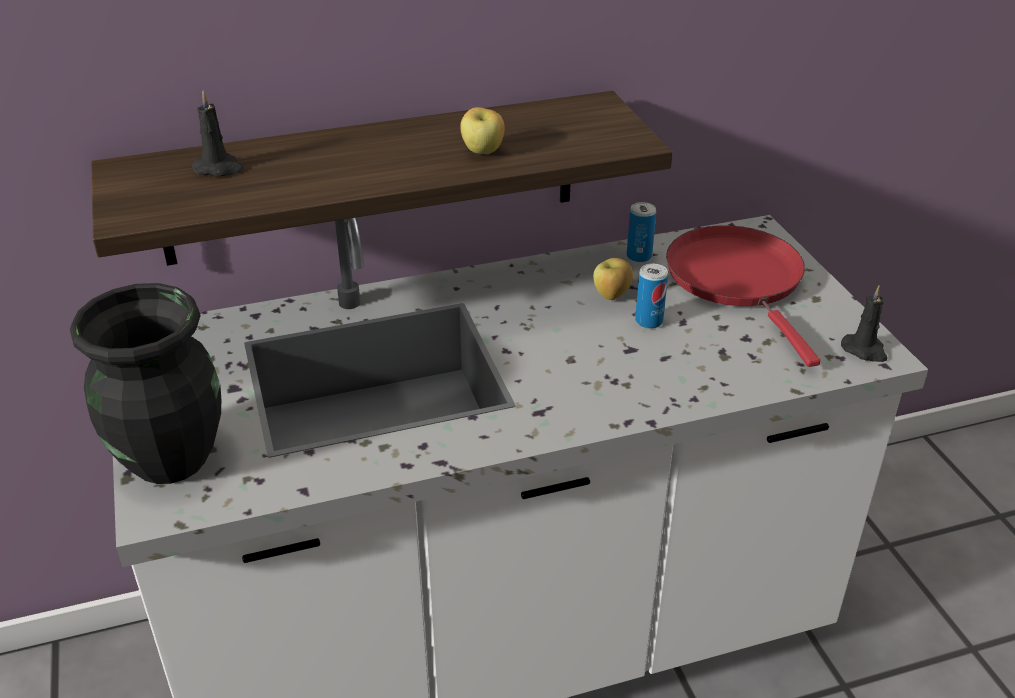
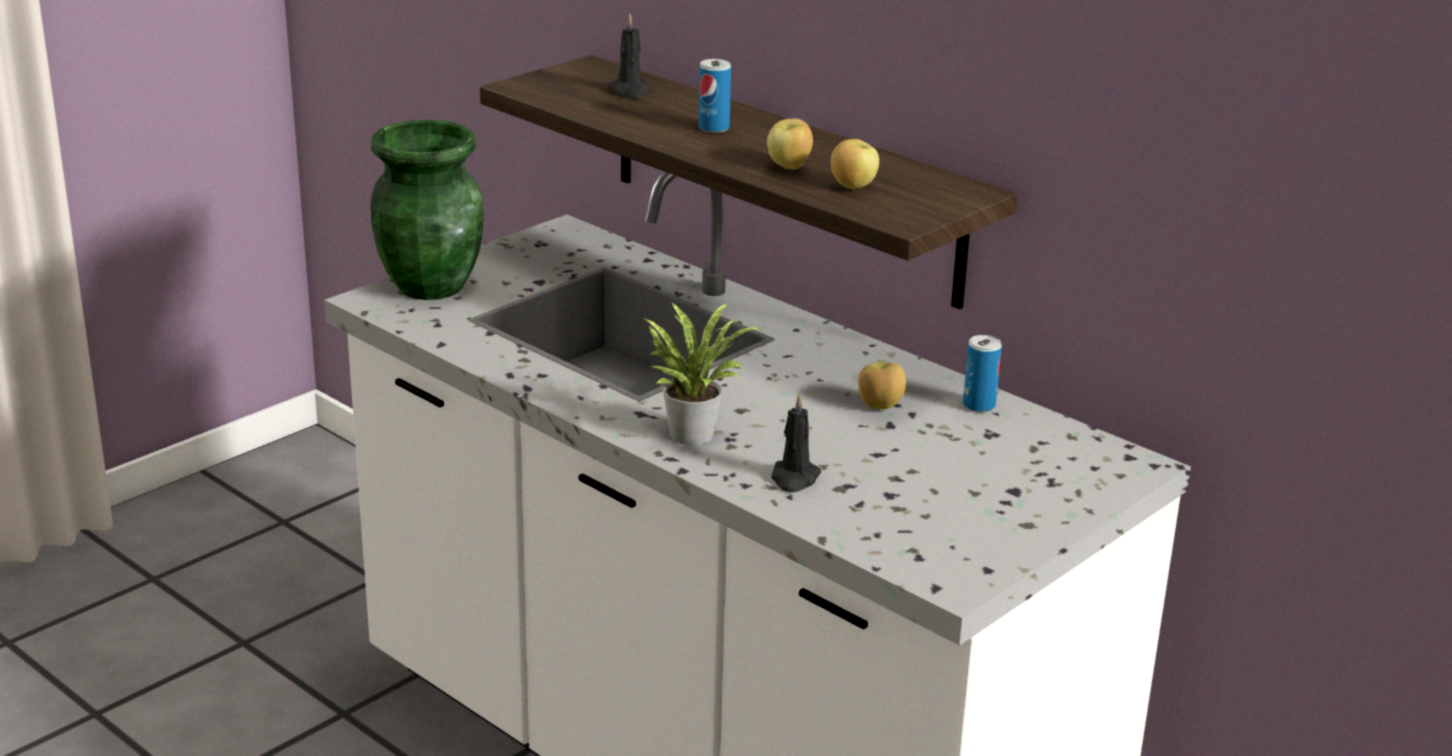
camera: 60 degrees right, 10 degrees down
(171, 458) = (432, 286): black vase -> green vase
(550, 140) = (852, 187): none -> apple
(590, 396) = (691, 431): none -> potted plant
(649, 321) = (856, 435): can -> can (713, 128)
(738, 280) = (1005, 470): red frying pan -> none
(864, 350) = (951, 570): black candle -> black candle (794, 478)

